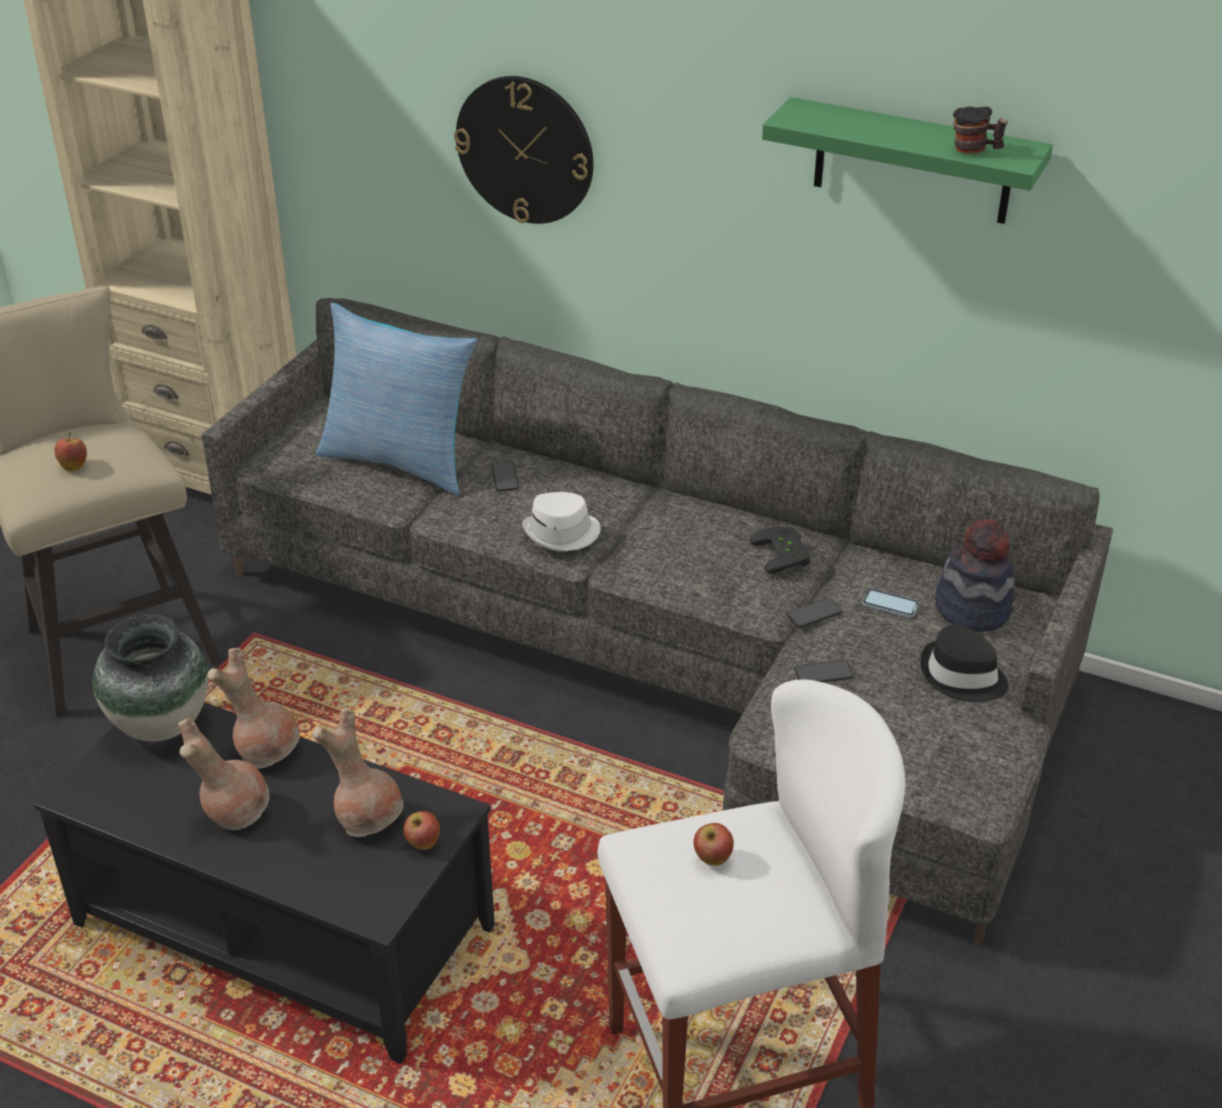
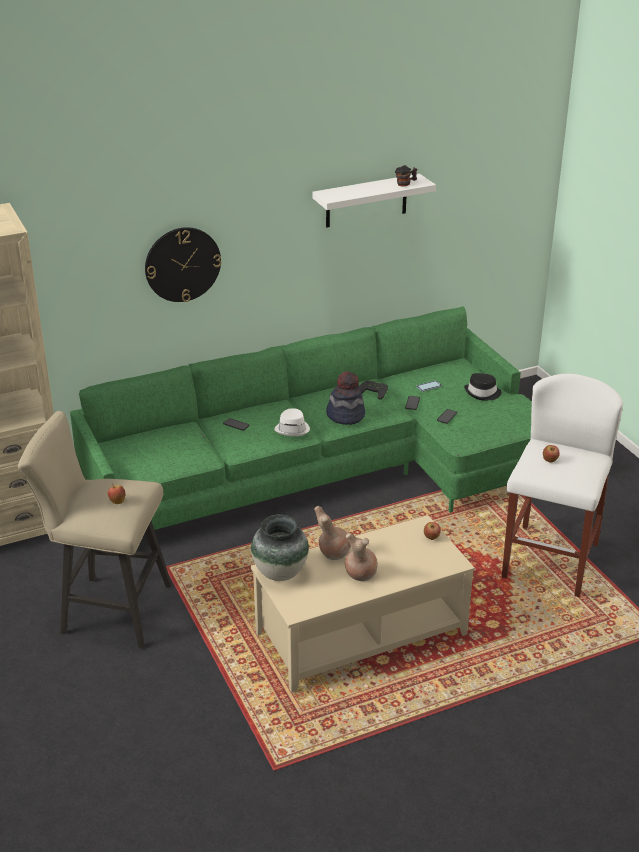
camera: 50 degrees left, 5 degrees down
(286, 923) = (360, 633): black coffee table -> beige coffee table
(368, 819) = (403, 544): brown vase -> none
(400, 460) = (183, 444): pillow -> none
(667, 656) = (329, 471): grey sofa -> green sofa
(912, 162) = (366, 201): green shelf -> white shelf
(973, 607) = (451, 373): hat -> hat (345, 415)

